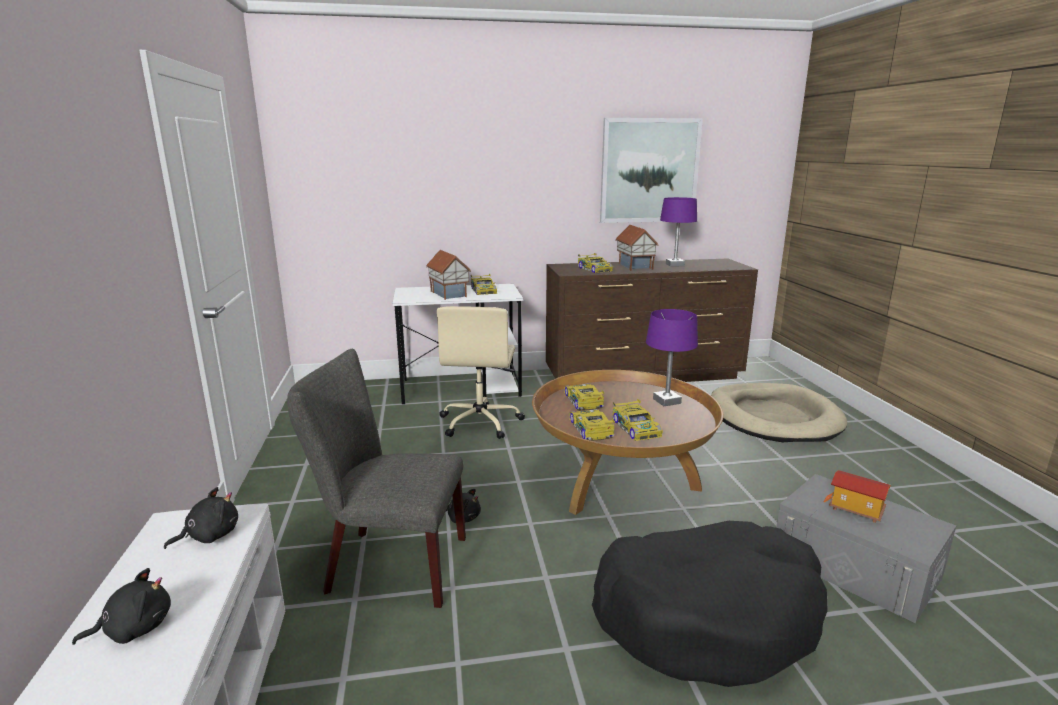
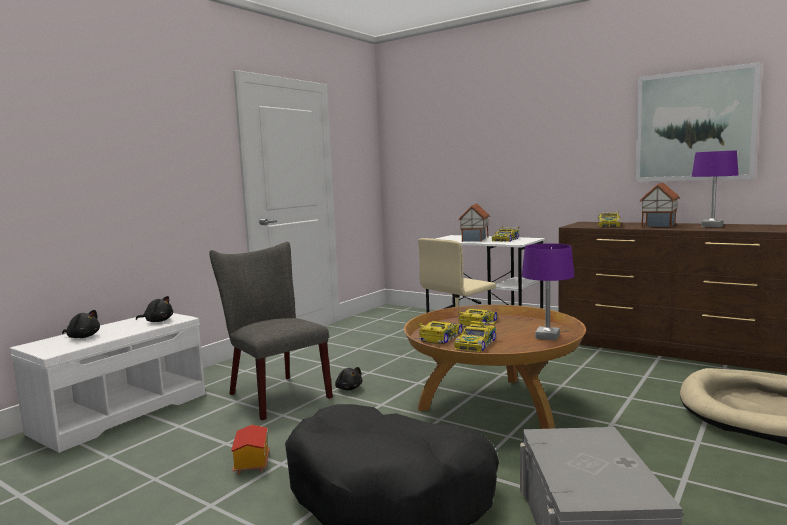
camera: 45 degrees right, 10 degrees down
(855, 510) = (587, 457): toy house -> toy house (251, 463)

